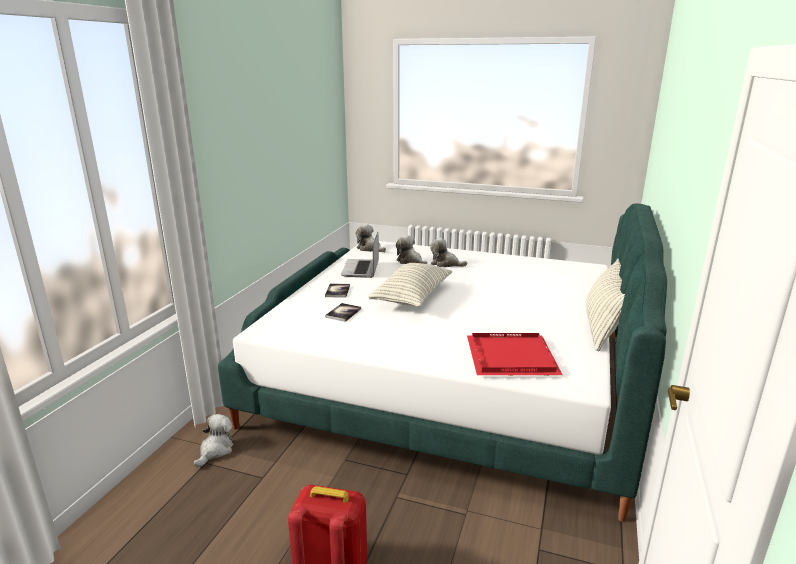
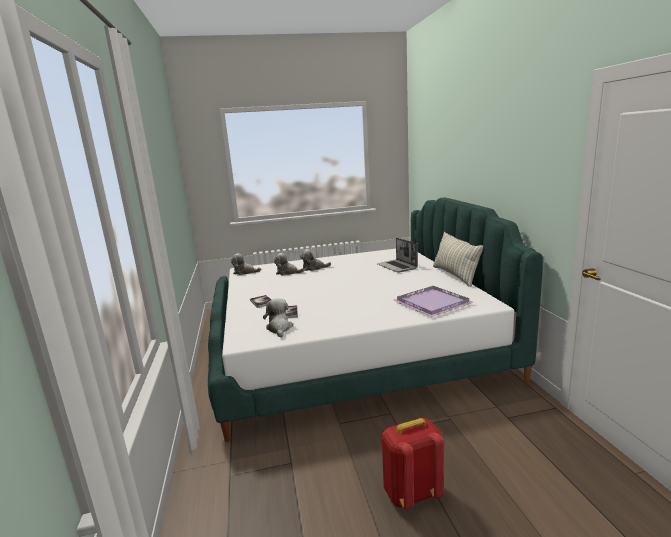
camera: 30 degrees left, 5 degrees down
(215, 450) = (228, 463): plush toy -> plush toy (279, 328)
(361, 269) = (258, 285): laptop -> laptop (397, 267)
(412, 297) = (321, 291): pillow -> none
(509, 356) = (430, 303): red tray -> purple tray

